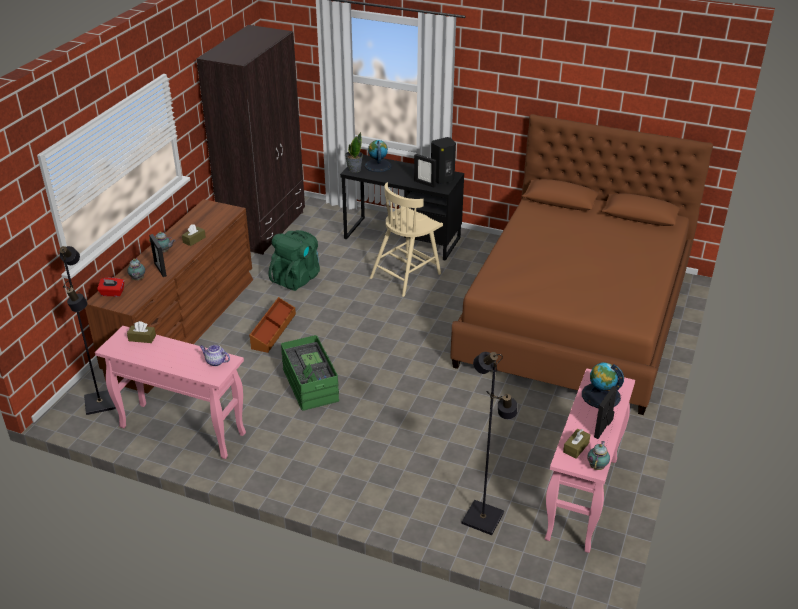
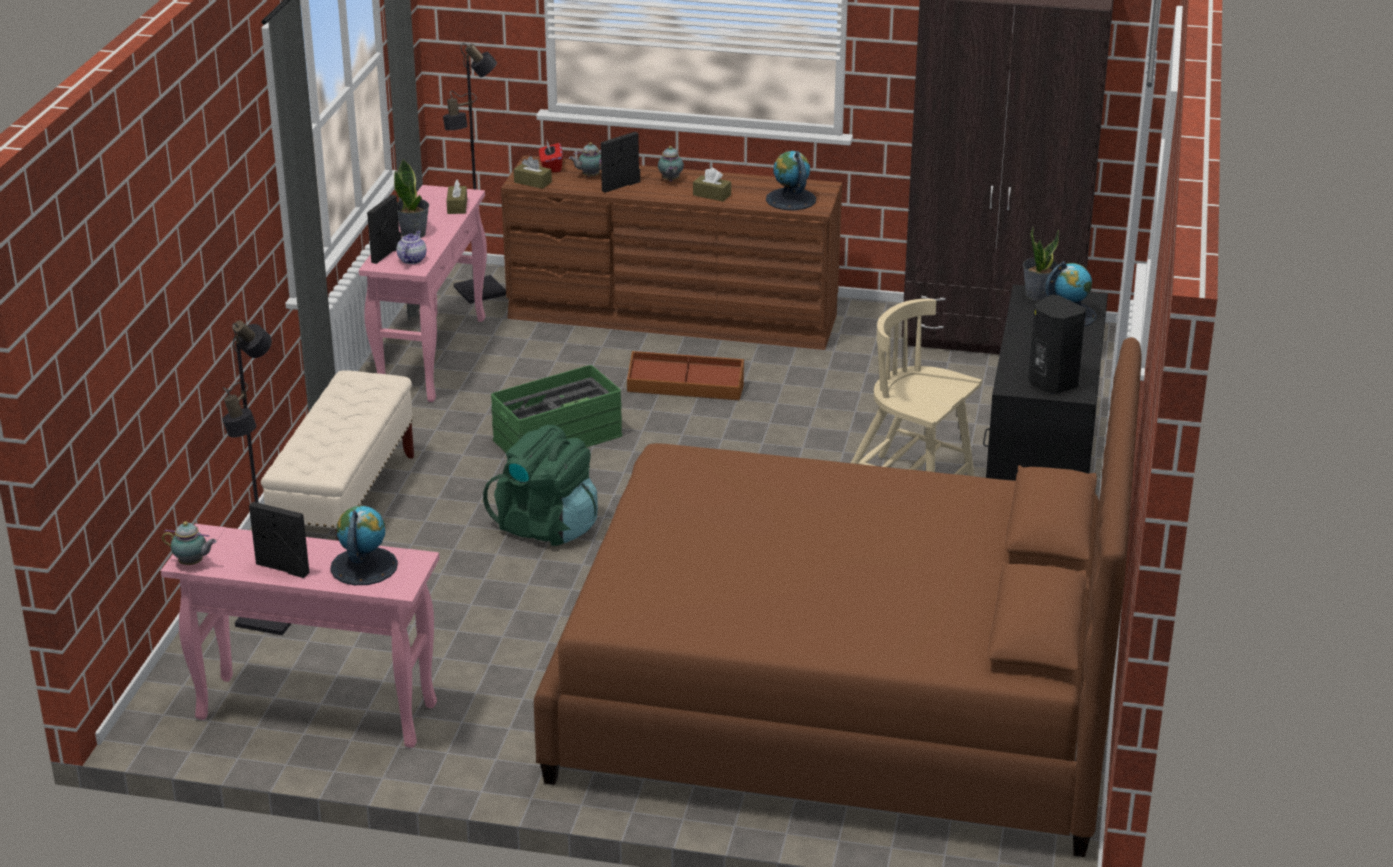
camera: 80 degrees right, 5 degrees down
(174, 359) = (414, 234): none -> potted plant
(216, 216) = (790, 199): none -> globe
(297, 278) = (847, 387): green backpack -> green backpack (547, 527)
(361, 479) = (346, 505): none -> beige bench
(425, 183) = (1023, 366): picture frame -> picture frame (386, 254)
(576, 447) = (235, 544): brown tissue box -> brown tissue box (533, 182)

